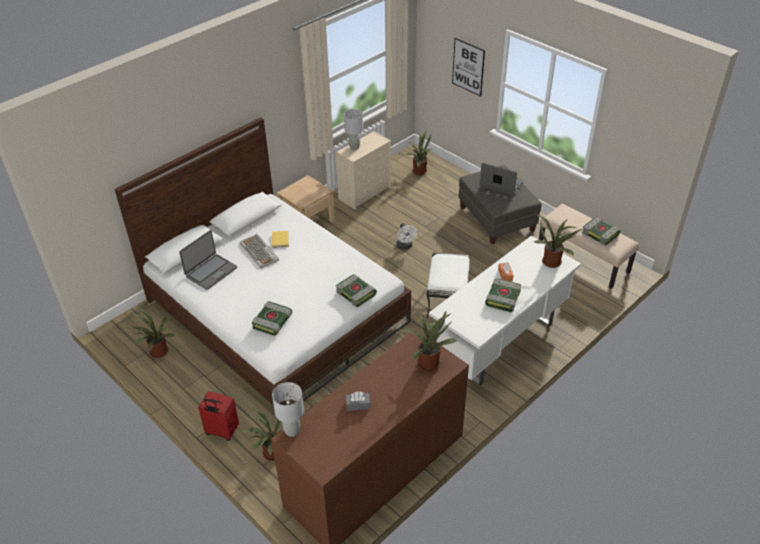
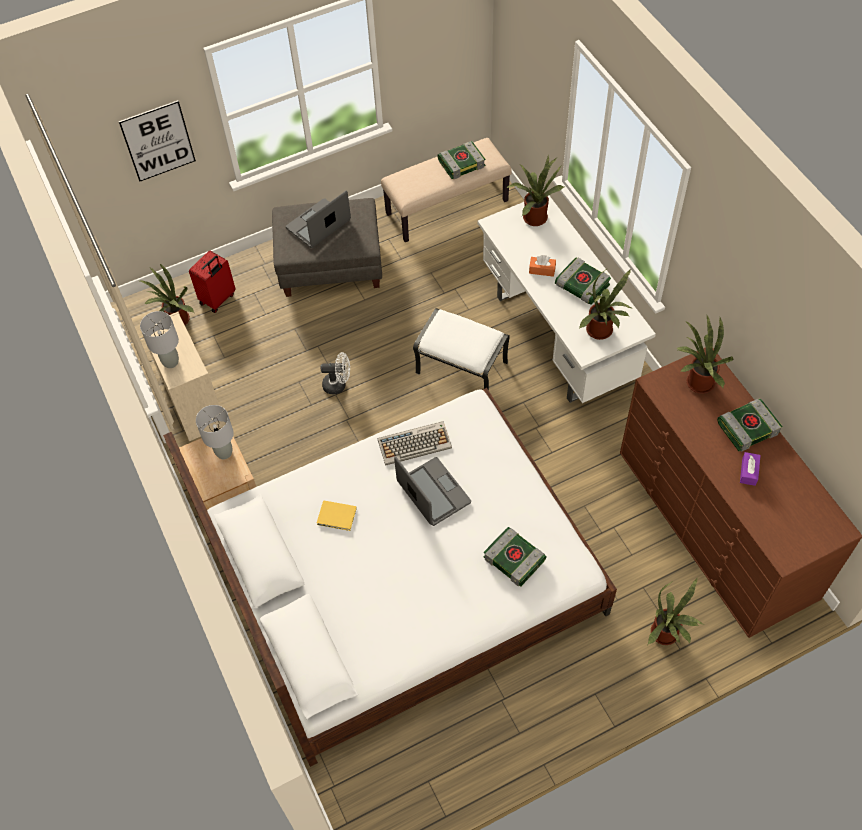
camera: 70 degrees left, 15 degrees up
(158, 353) = (436, 761): potted plant -> potted plant (601, 332)
(211, 272) = (372, 626): laptop -> laptop (433, 493)
(222, 431) = (612, 691): red suitcase -> red suitcase (218, 299)
(259, 252) = (353, 549): keyboard -> keyboard (415, 443)
(292, 431) = (775, 552): grey table lamp -> grey table lamp (224, 453)
(356, 293) = (490, 445): book -> book (748, 427)
(358, 405) = (748, 472): grey tissue box -> purple tissue box

